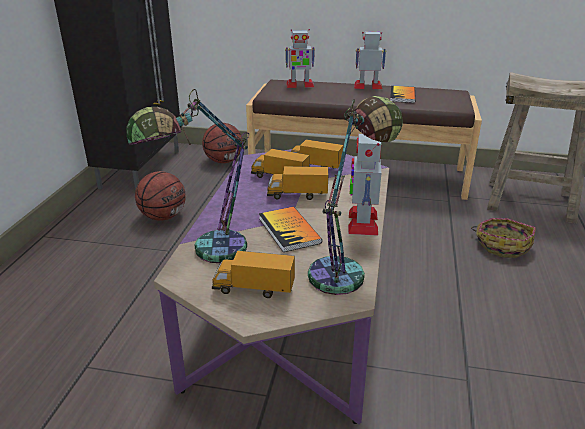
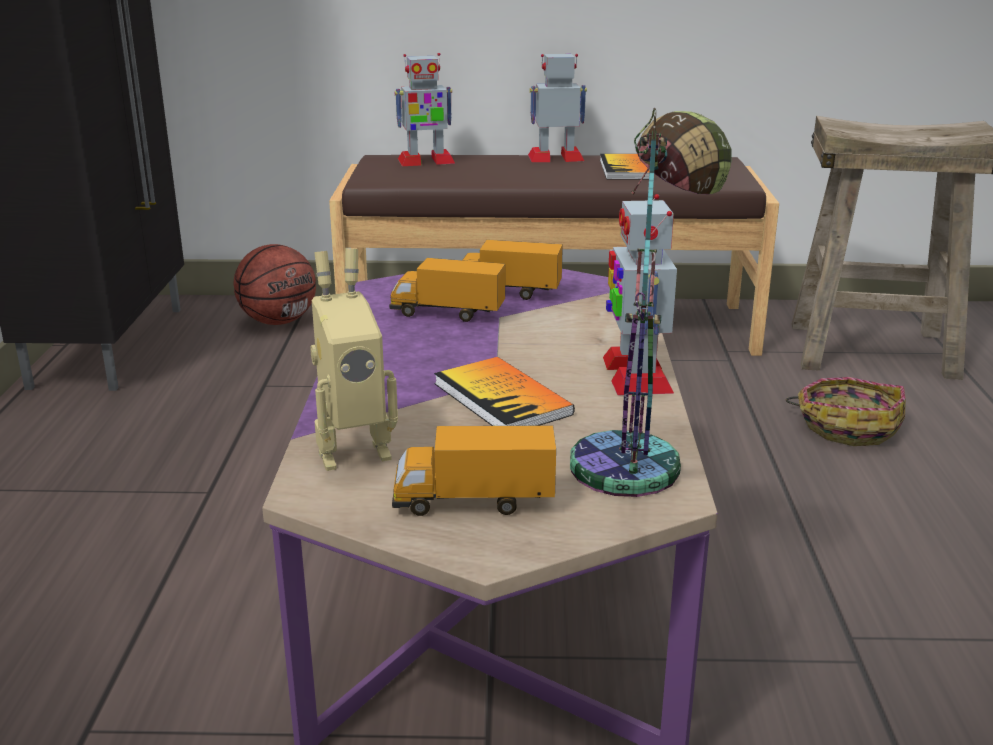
camera: 10 degrees left, 5 degrees down
(163, 217) = (180, 430): basketball -> none
(205, 253) = (351, 450): table lamp -> toy robot
(297, 195) = (494, 340): toy truck -> none

